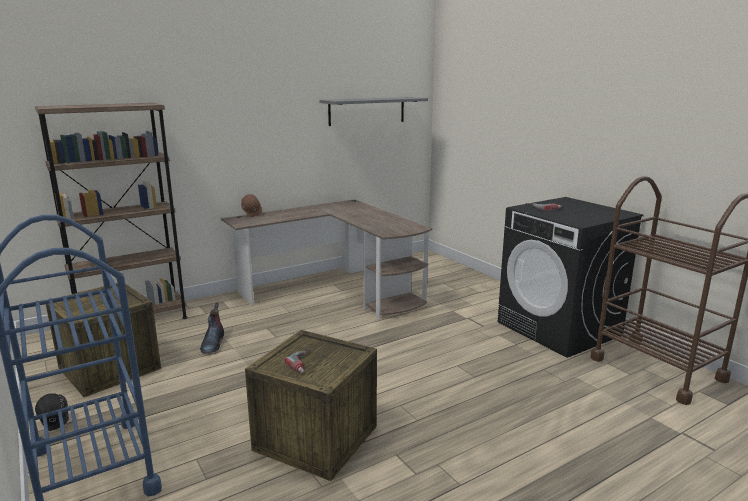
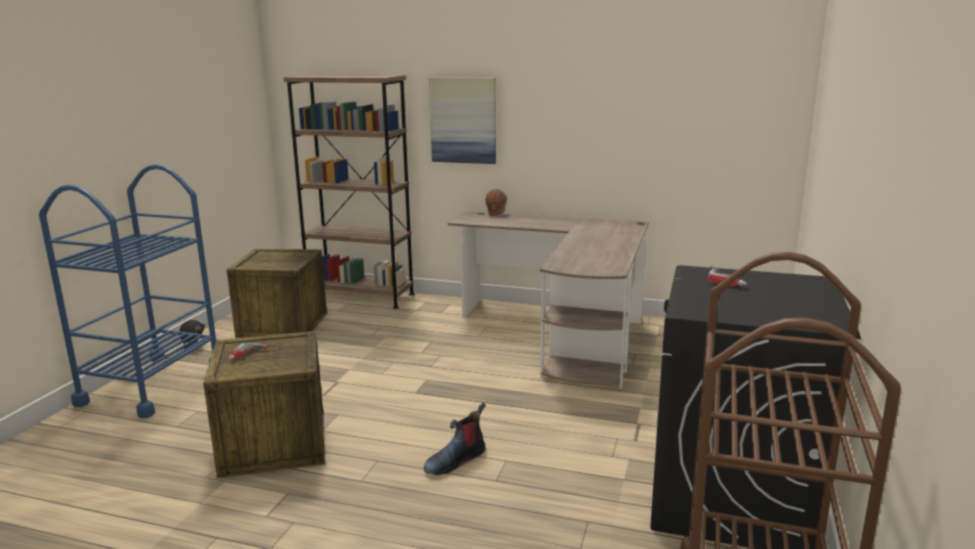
camera: 50 degrees right, 0 degrees up
(211, 140) = (463, 120): none -> picture
(213, 343) = (370, 336): boot -> boot (455, 460)
(367, 111) = (682, 98): grey shelf -> none

